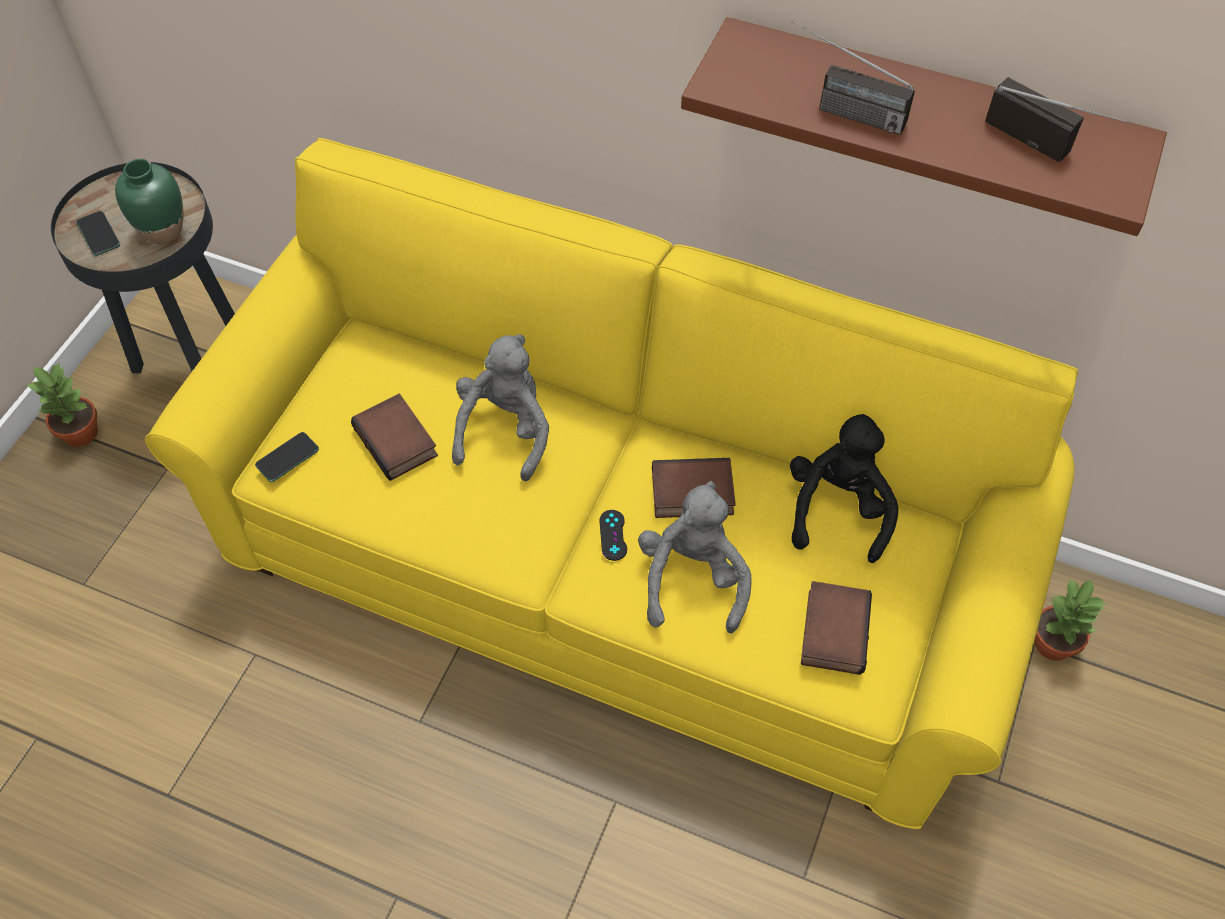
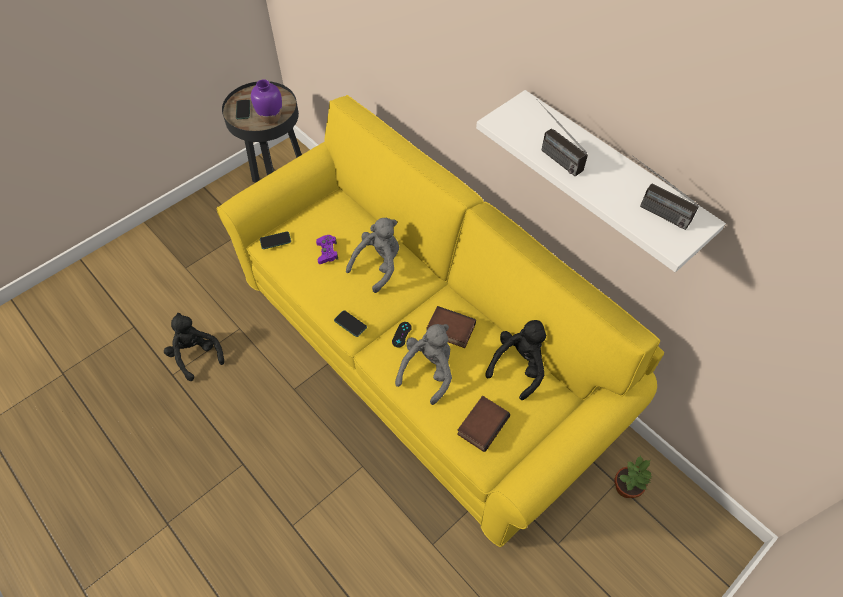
camera: 25 degrees right, 0 degrees up
(81, 432) = (218, 200): potted plant -> none
(163, 231) = (270, 117): green vase -> purple vase
(196, 738) = (196, 355): none -> black plush toy
(398, 442) = (327, 252): book -> purple game controller
(512, 553) = (350, 324): none -> phone
(926, 118) = (610, 175): brown shelf -> white shelf
(1049, 147) = (652, 209): radio -> radio turned 150 degrees clockwise

